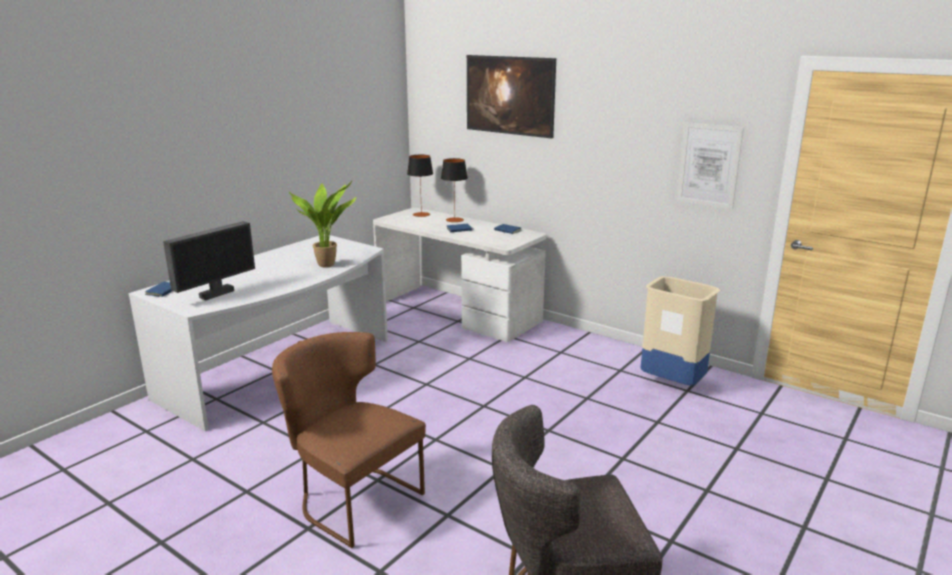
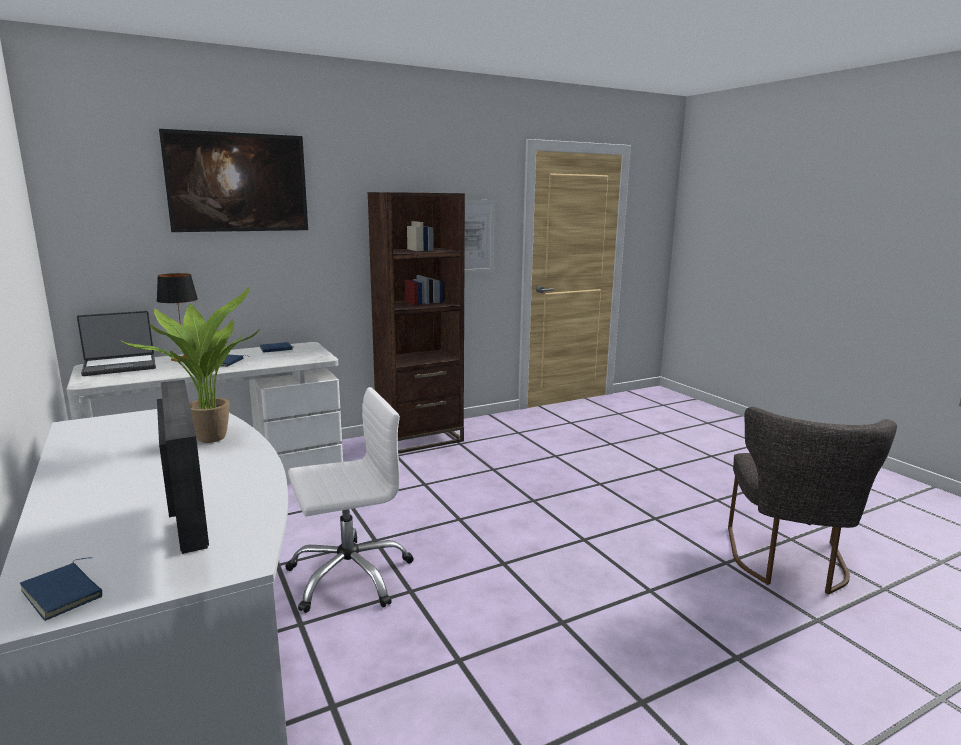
camera: 65 degrees left, 5 degrees down
(351, 498) = (591, 651): brown chair -> none
(379, 389) = (349, 575): none -> white office chair
(421, 214) = (120, 366): table lamp -> laptop
(605, 351) = (419, 439): none -> brown bookcase
(672, 383) = (501, 433): beige trash can -> none

